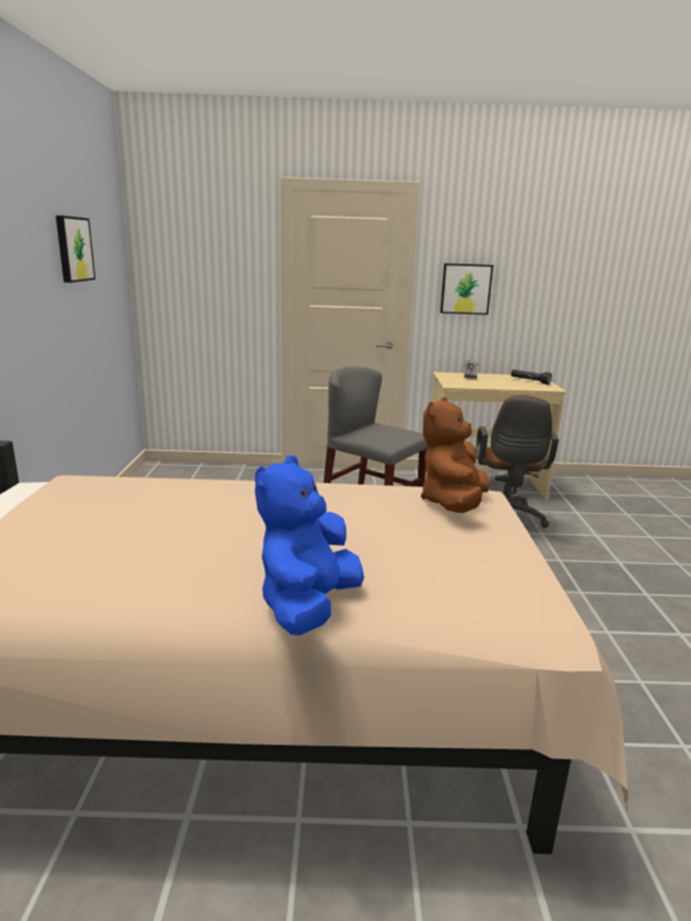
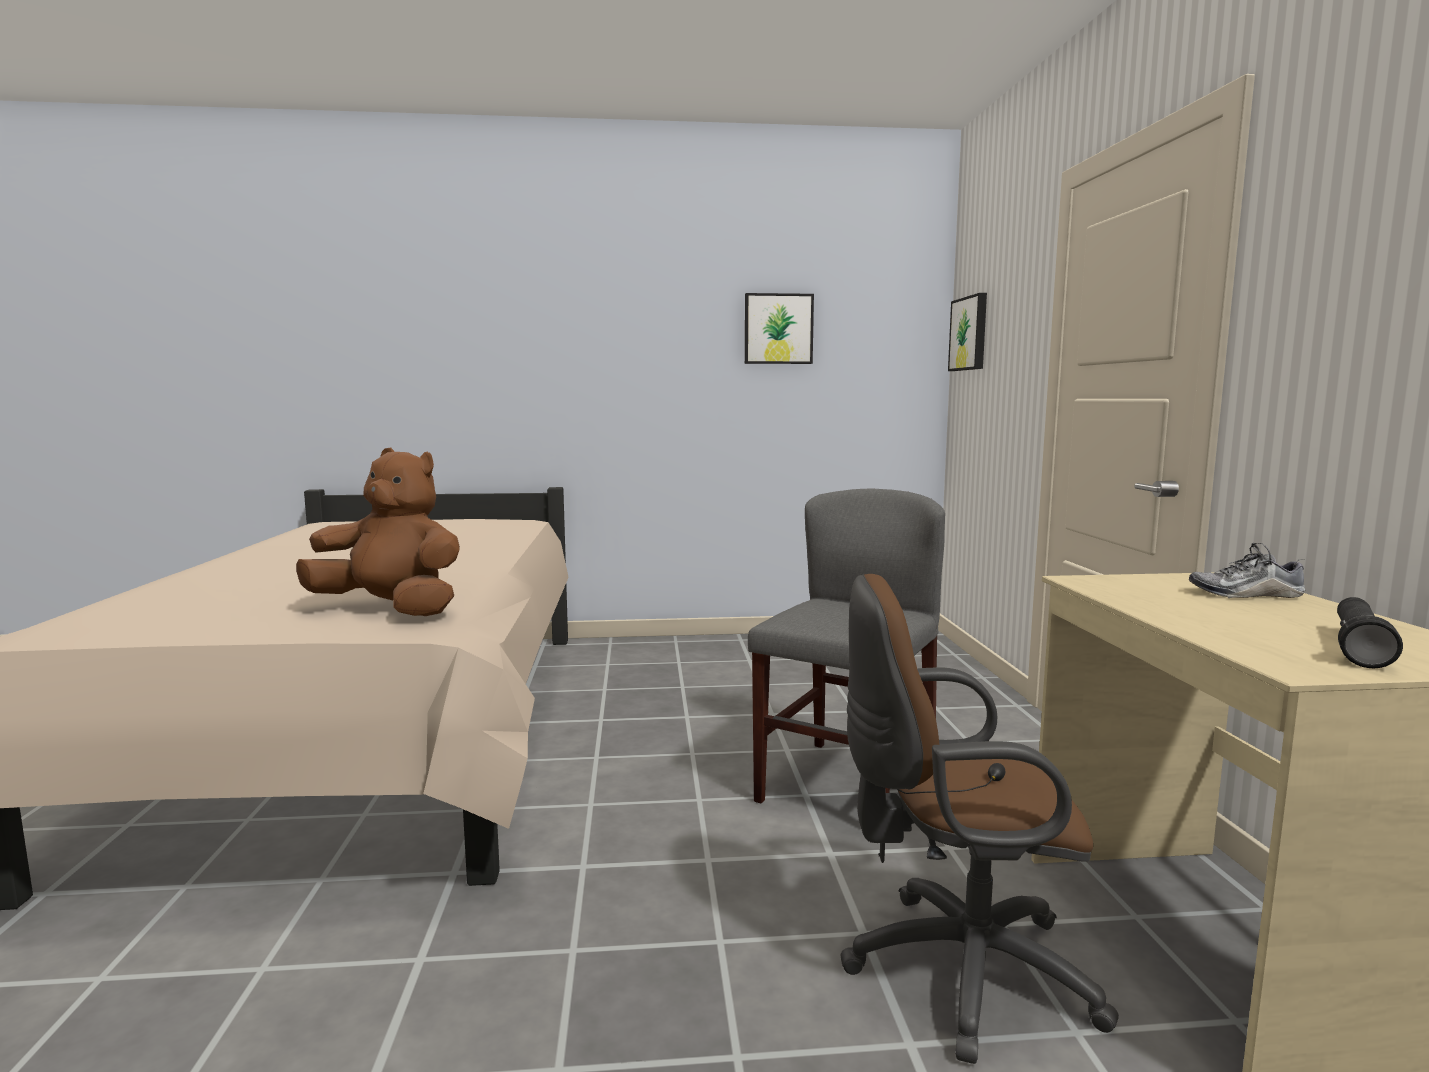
camera: 85 degrees right, 10 degrees down
(308, 606) = (197, 573): blue plush toy -> none
(465, 289) = (1337, 333): picture -> picture (970, 333)

